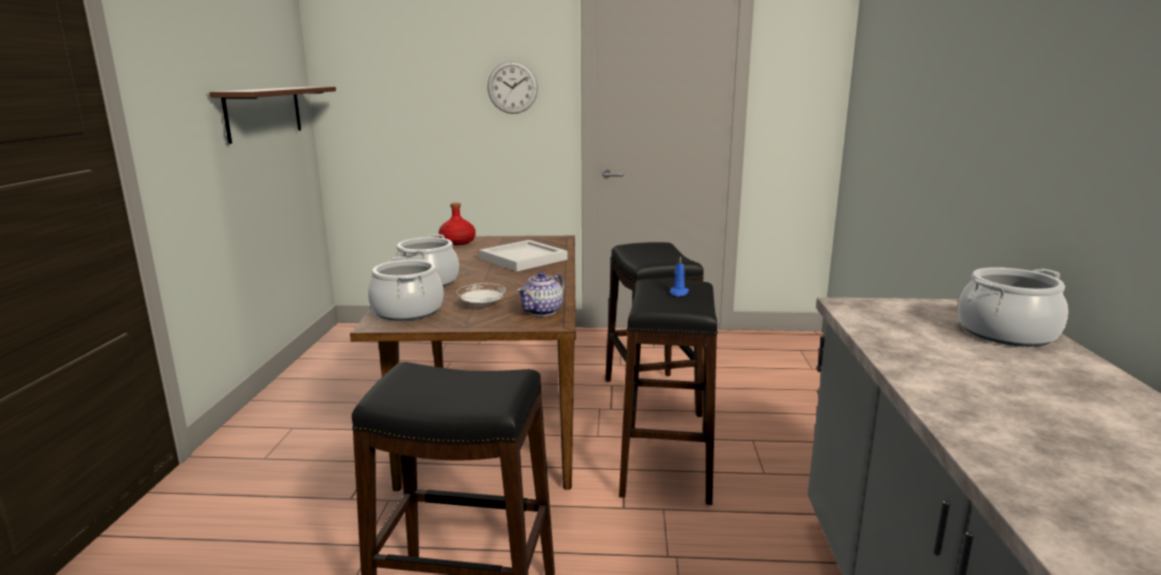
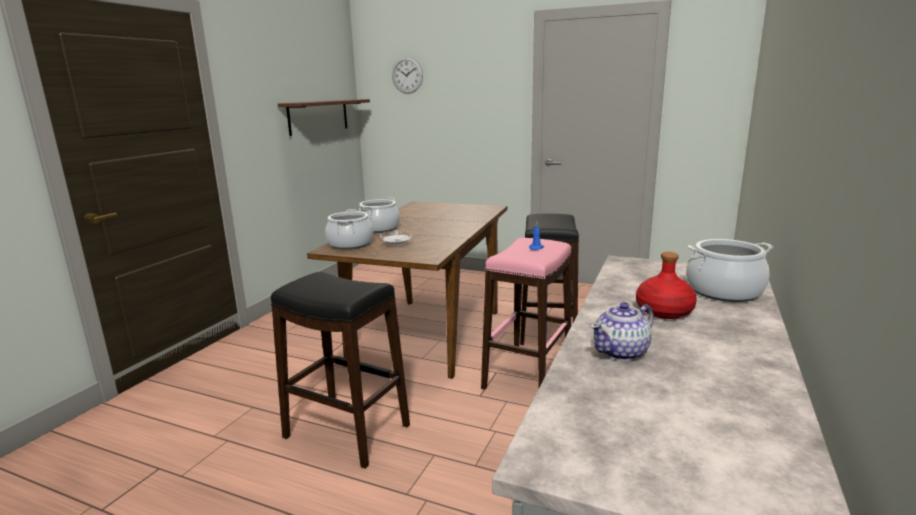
camera: 20 degrees right, 0 degrees up
(458, 242) = (424, 206): red bottle -> red bottle (664, 311)
(512, 87) = (484, 98): wall clock -> wall clock (407, 75)
(523, 259) = (453, 219): white tray -> none
(543, 311) = (430, 251): teapot -> teapot (621, 352)
(667, 466) = (528, 375): black stool -> pink stool

